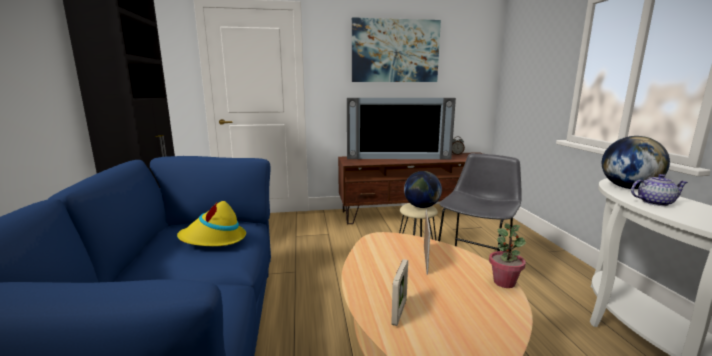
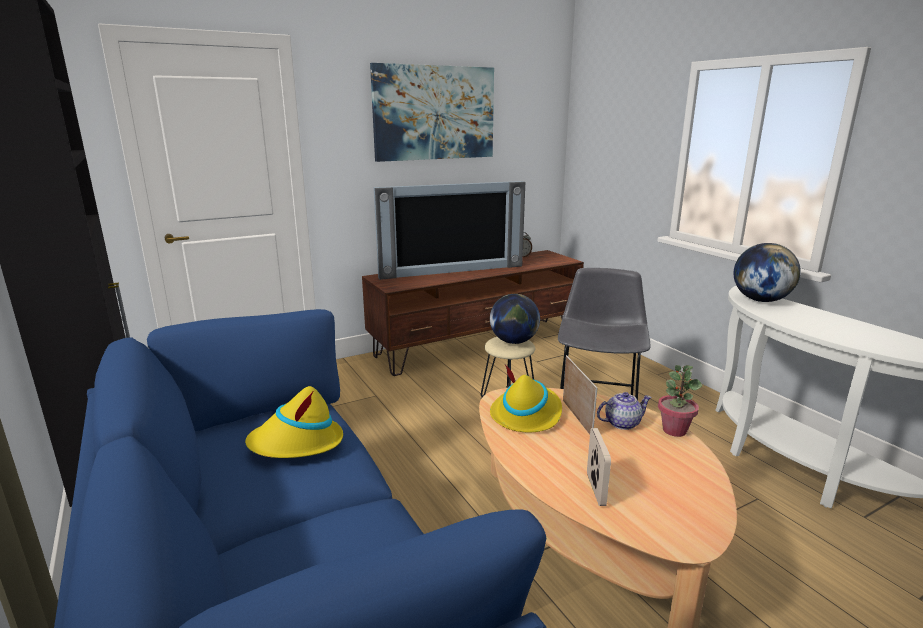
camera: 20 degrees left, 5 degrees up
(388, 250) = (526, 414): none -> yellow hat
(654, 202) = (794, 318): teapot -> teapot (621, 423)

